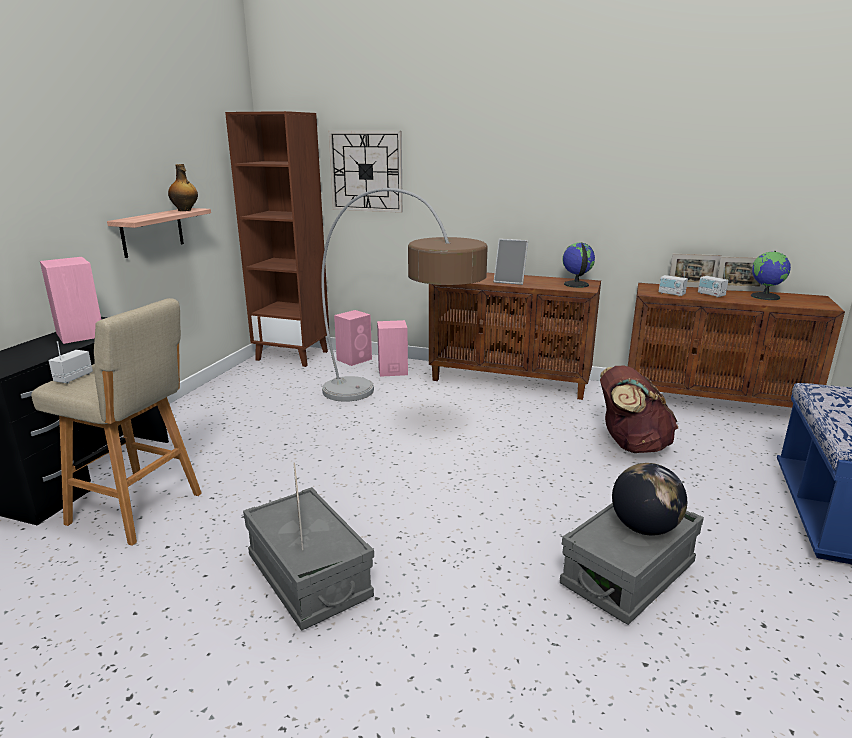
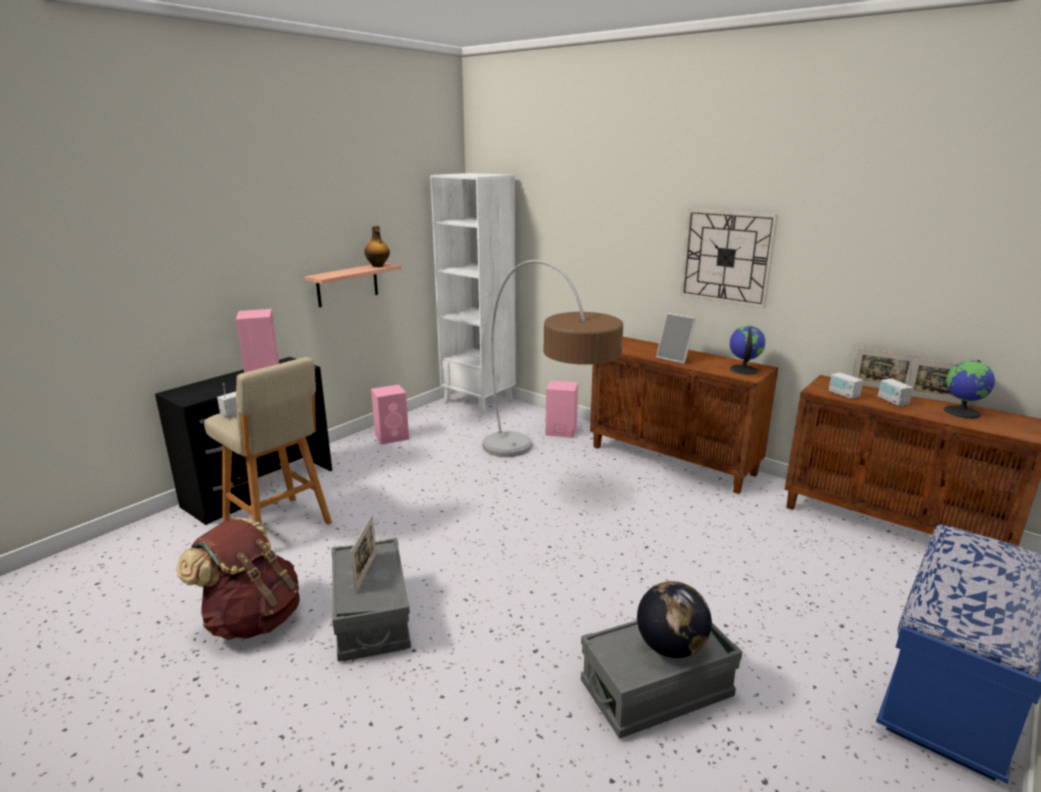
camera: 20 degrees right, 0 degrees up
(293, 355) = (479, 401): brown bookcase -> white bookcase
(355, 359) = (532, 413): pink speaker -> pink speaker (392, 437)
(366, 171) = (556, 232): wall clock -> wall clock (726, 257)
(631, 445) = (757, 555): brown backpack -> brown backpack (252, 619)

